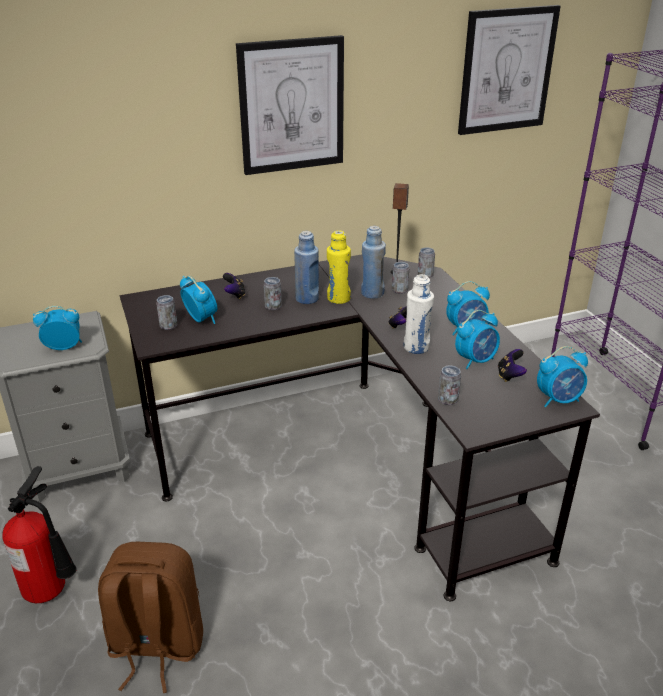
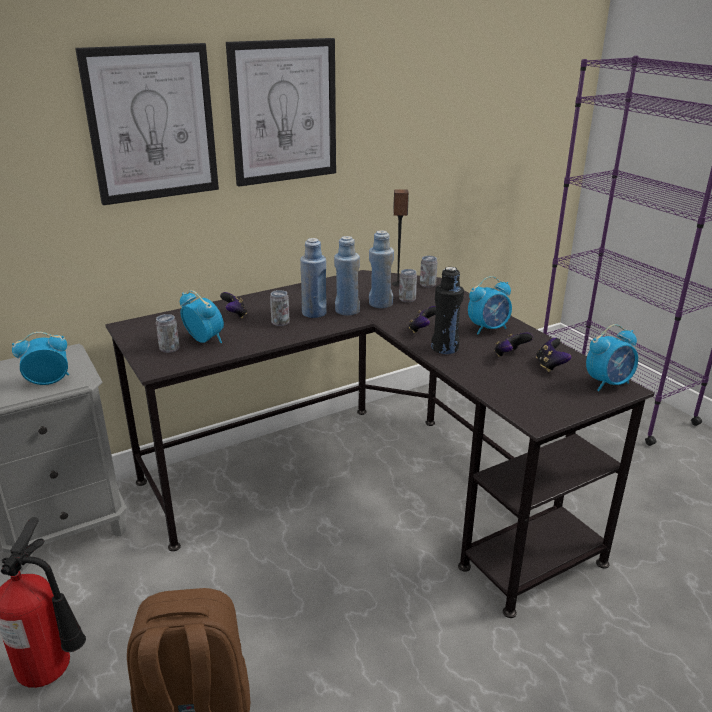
camera: 10 degrees left, 5 degrees down
(338, 298) = (347, 310): yellow bottle -> blue bottle
(416, 347) = (445, 348): white bottle -> black bottle
(448, 399) = (497, 393): can -> none
(476, 360) = (510, 355): alarm clock -> game controller
(506, 70) = (485, 80): picture -> picture (152, 124)

